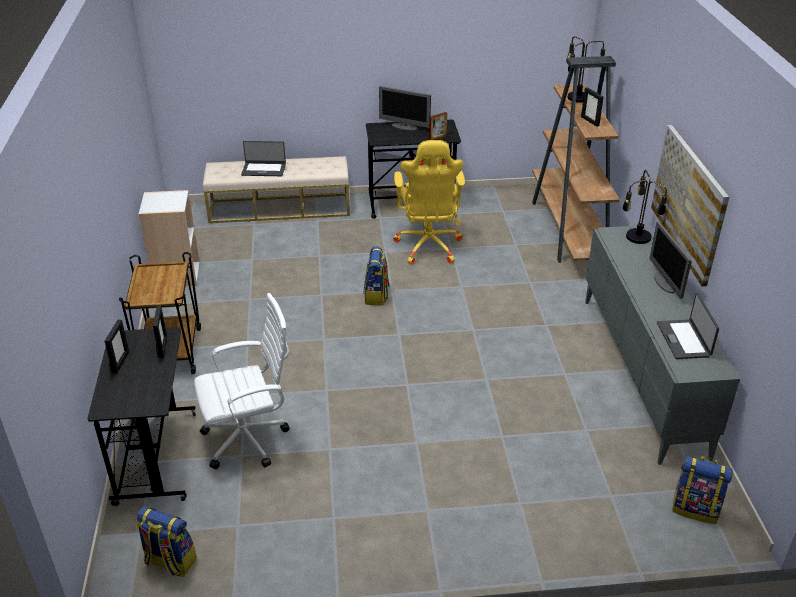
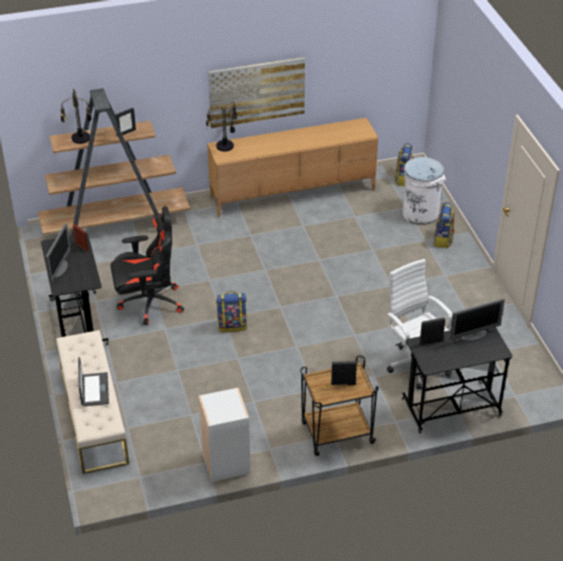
camera: 100 degrees left, 5 degrees up
(120, 362) = (454, 358): picture frame -> picture frame (343, 383)
(170, 561) = (529, 376): backpack -> backpack (443, 240)
(428, 243) = (146, 304): yellow office chair -> black office chair
(594, 512) = (420, 213): none -> white trash can
(643, 373) = (293, 193): grey cabinet -> brown cabinet
(665, 283) = (279, 137): monitor -> monitor (474, 335)
(684, 339) = (337, 133): laptop -> none

